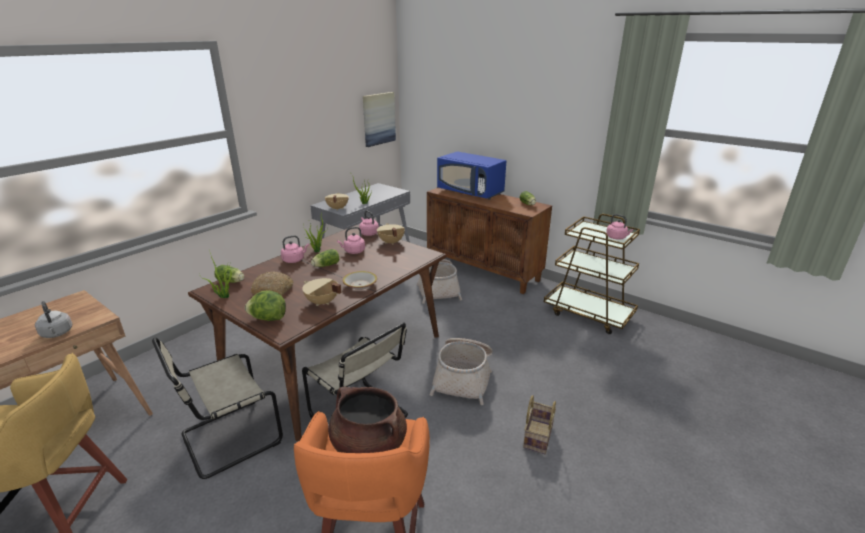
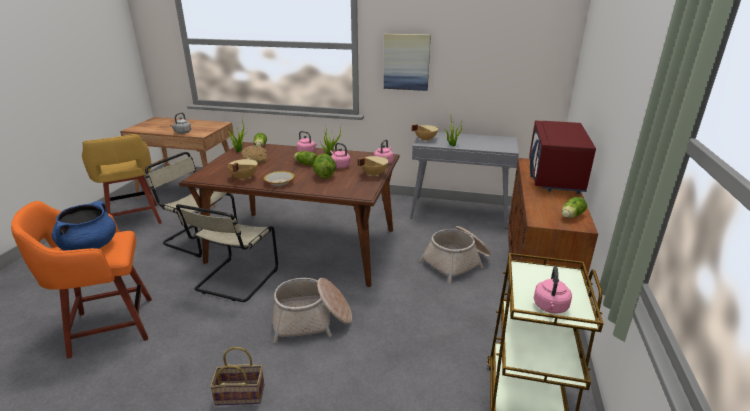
camera: 65 degrees right, 0 degrees up
(268, 319) = (213, 169): lettuce -> lettuce (324, 176)
(368, 446) = (90, 247): brown cooking pot -> blue cooking pot
(378, 119) = (537, 65): picture -> picture (406, 62)
(471, 192) = (555, 177): blue microwave -> red microwave

